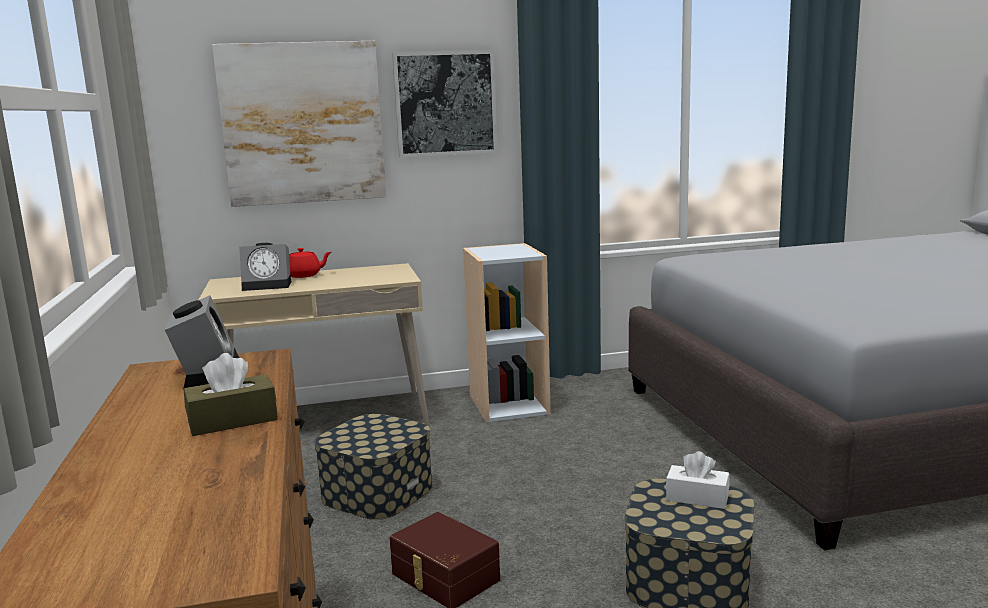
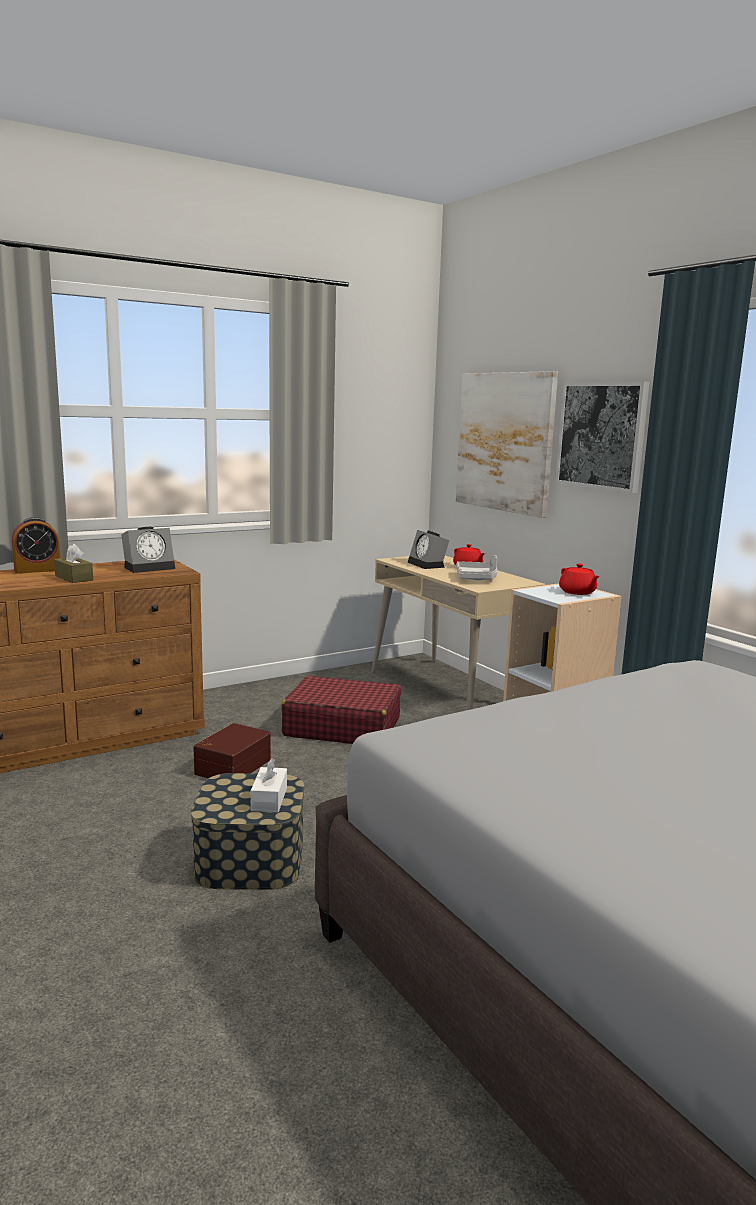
camera: 70 degrees right, 0 degrees up
(104, 455) = (37, 570): none -> alarm clock
(360, 277) = (476, 578): none -> grey tray
(377, 492) = (342, 727): storage box -> red suitcase
(507, 249) = (577, 592): none -> red teapot

